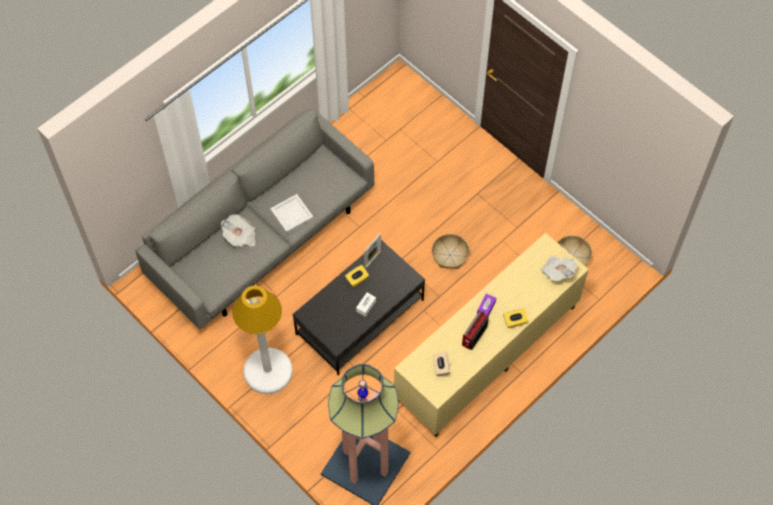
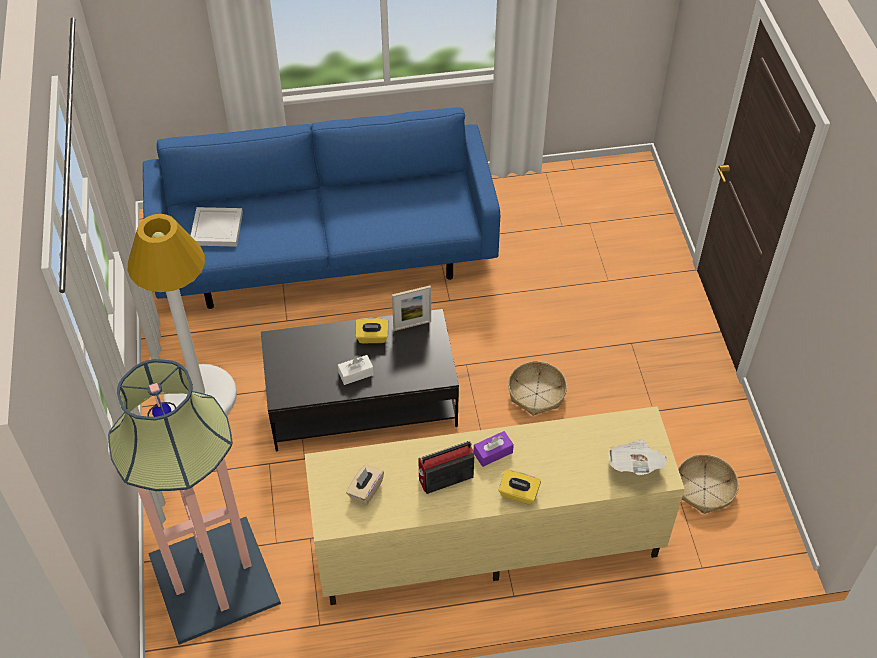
camera: 35 degrees right, 10 degrees down
(240, 236) = (277, 215): newspaper -> none
(263, 239) = (325, 253): grey sofa -> blue sofa
(291, 214) = (357, 223): white tray -> white tray (216, 228)

